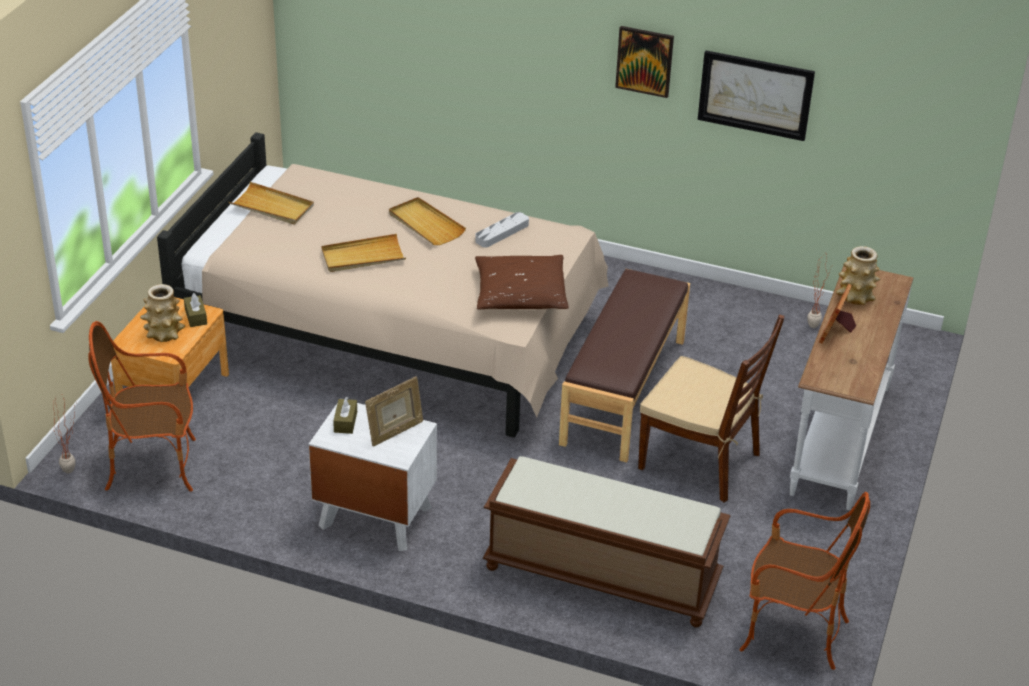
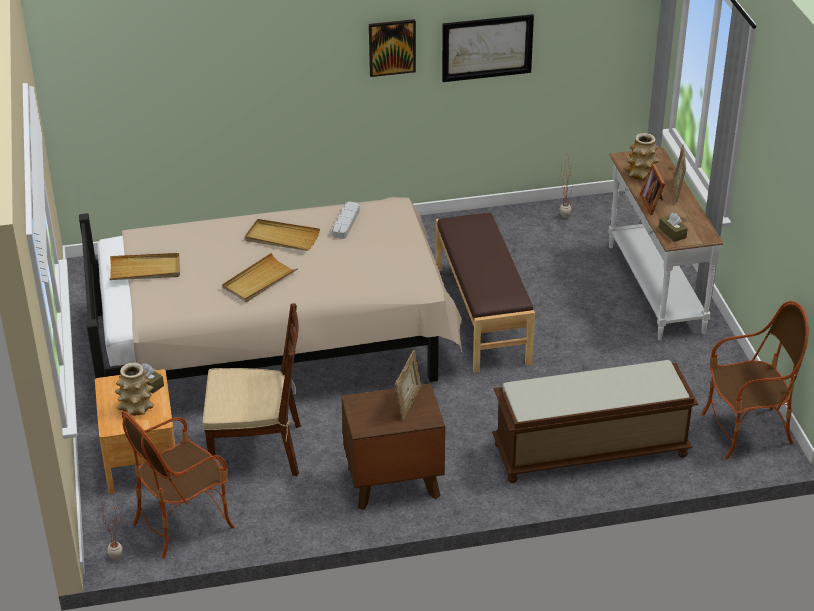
camera: 30 degrees left, 0 degrees up
(345, 422) = (363, 411): brown tissue box -> brown tissue box (672, 233)
(374, 516) = (393, 482): white nightstand -> brown nightstand
(520, 294) = (406, 263): brown pillow -> none
(700, 461) = (580, 342): brown chair -> brown chair (258, 450)
(878, 329) = (677, 191): none -> picture frame

